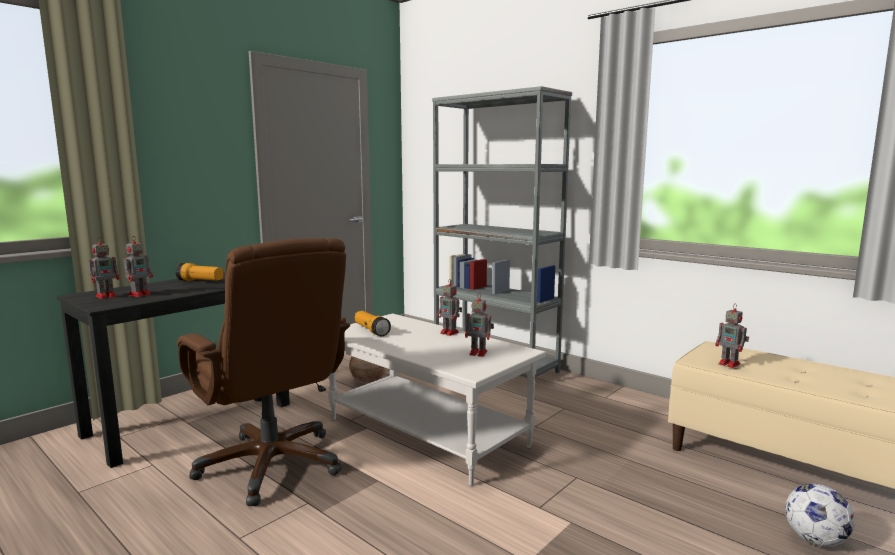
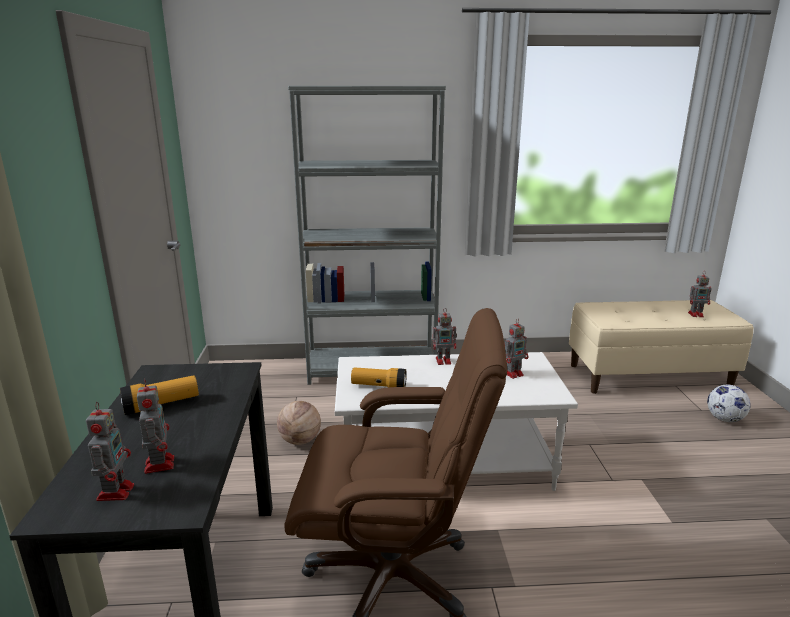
camera: 45 degrees left, 10 degrees up
(730, 364) = (625, 319): toy robot -> toy robot (696, 314)

